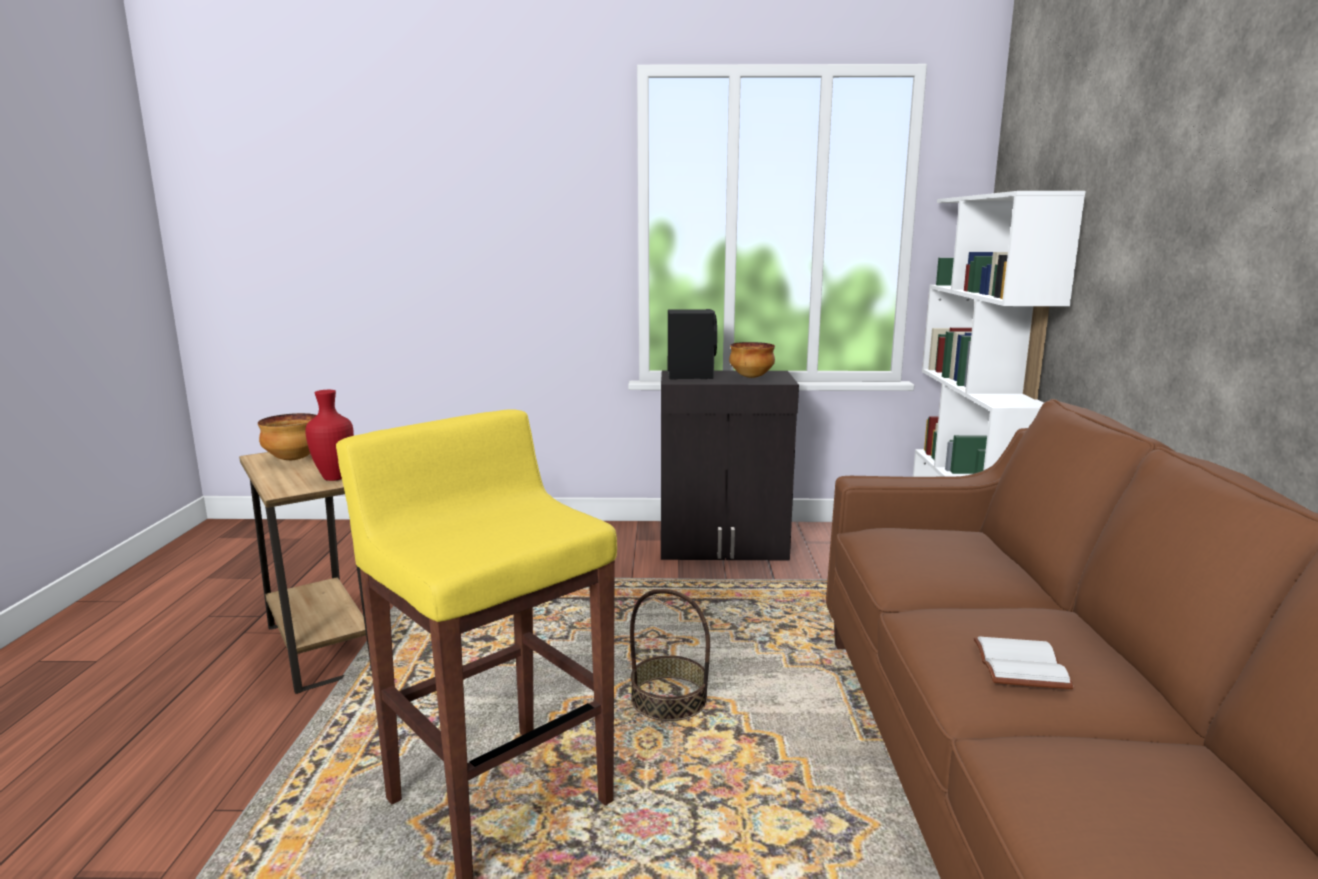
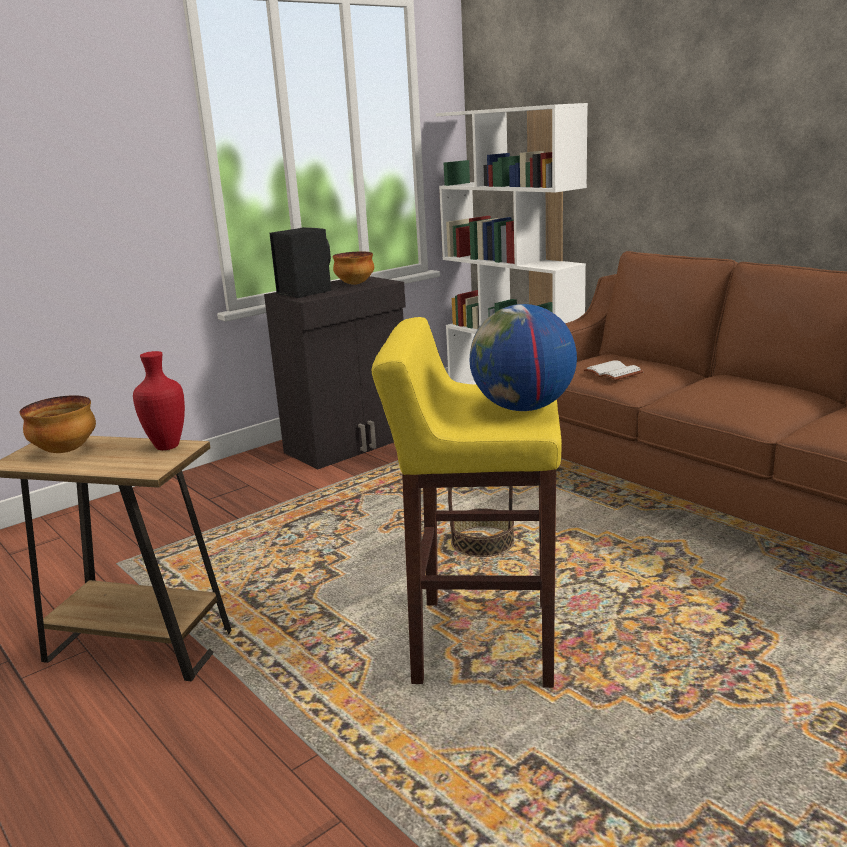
camera: 40 degrees left, 5 degrees up
(501, 540) = (523, 408): none -> globe
(1017, 664) = (756, 400): white book -> white book (611, 373)

